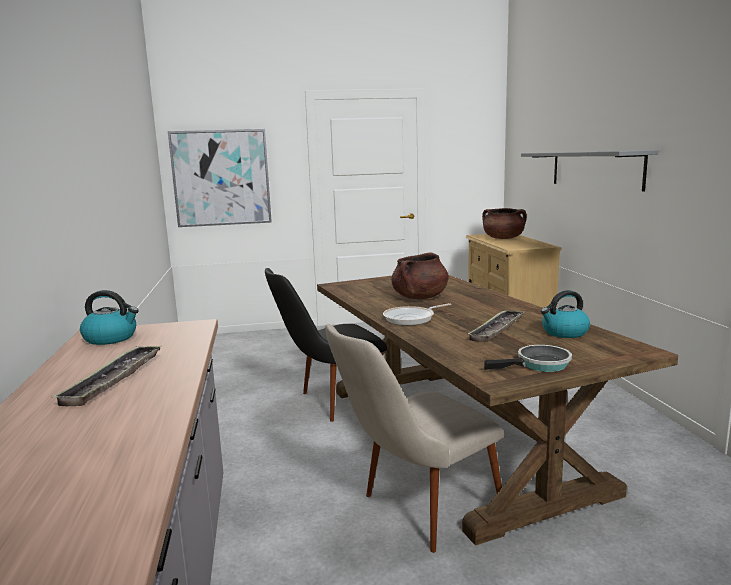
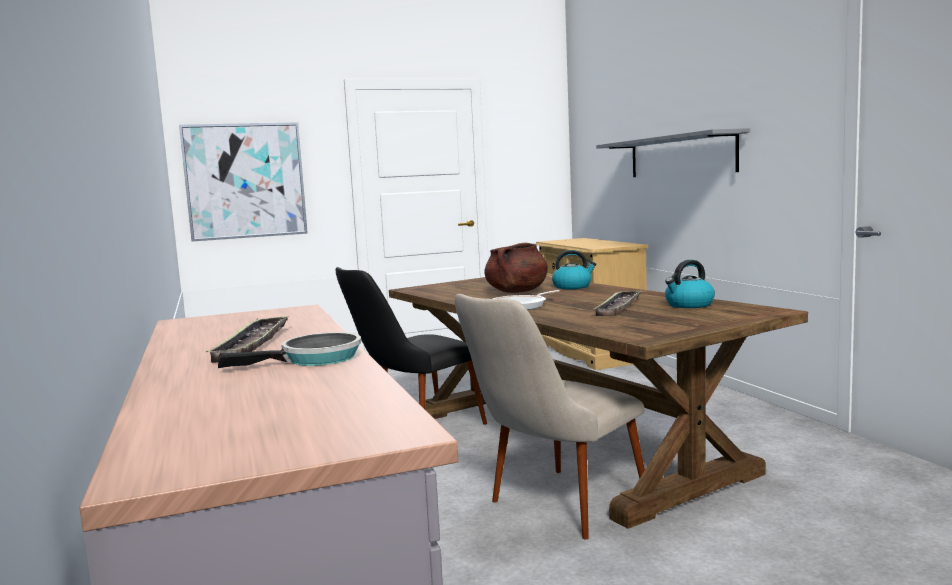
camera: 10 degrees left, 5 degrees down
(111, 338) = (208, 322): kettle -> kettle (572, 286)
(503, 238) = (580, 242): brown cooking pot -> none
(539, 365) = (680, 326): frying pan -> frying pan (315, 359)

